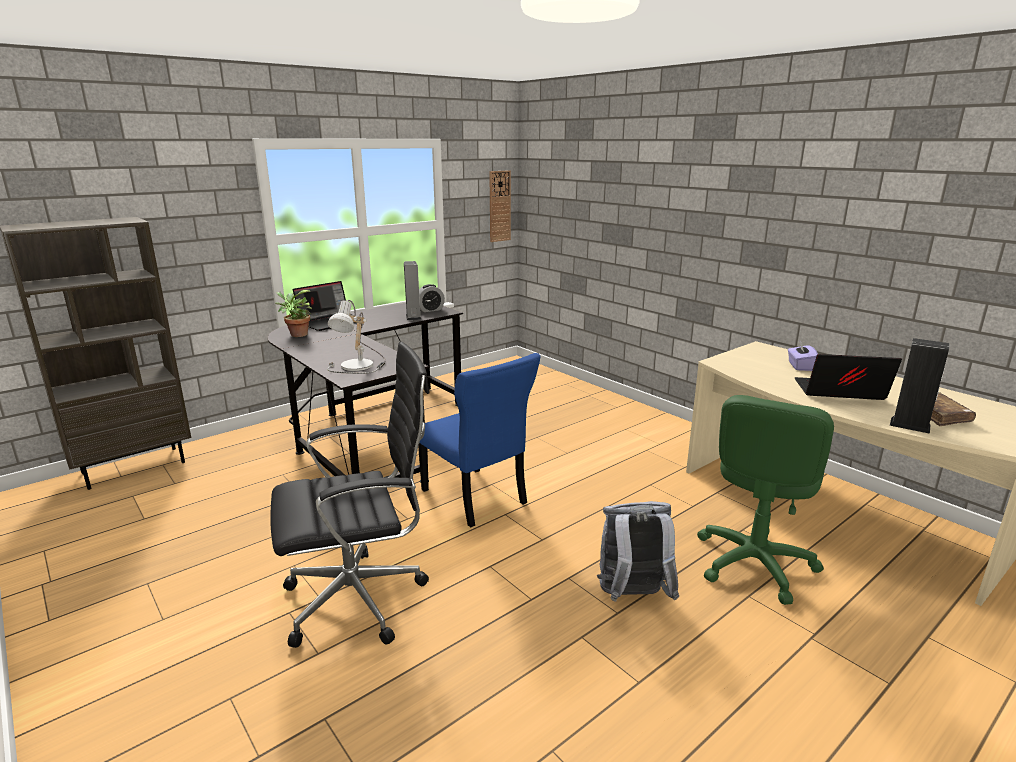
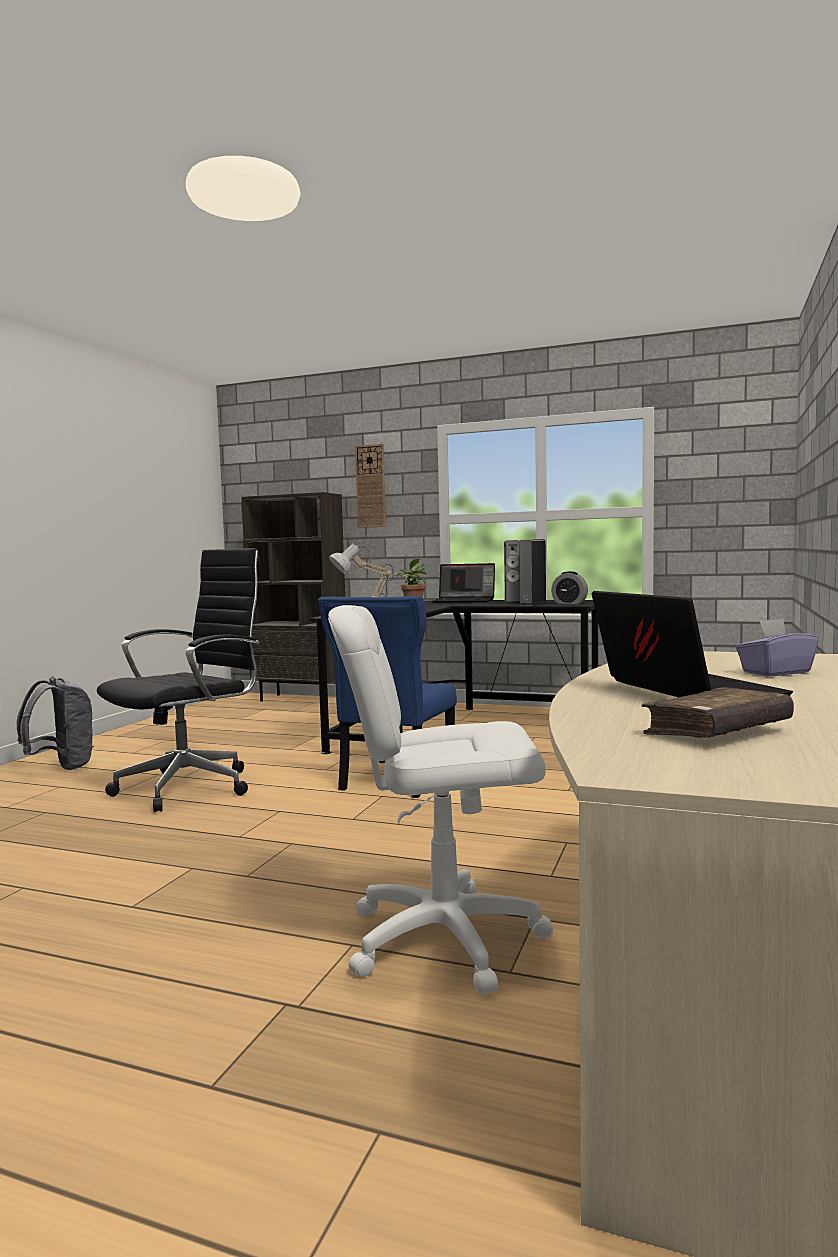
camera: 60 degrees right, 15 degrees down
(362, 599) = (191, 786): black office chair -> black office chair turned 90 degrees counterclockwise
(499, 206) = (755, 490): wall clock -> wall clock (371, 486)
(632, 596) = (284, 877): grey backpack -> grey backpack (62, 767)
(753, 563) = (444, 938): green office chair -> white office chair
(910, 425) = (600, 721): speaker -> speaker (512, 603)

